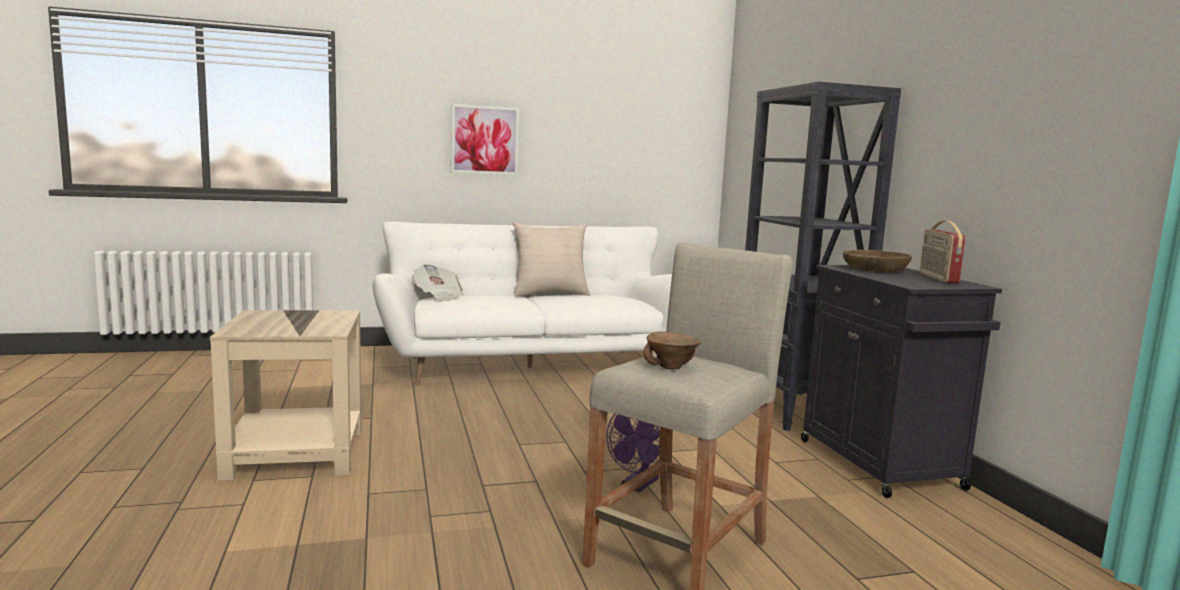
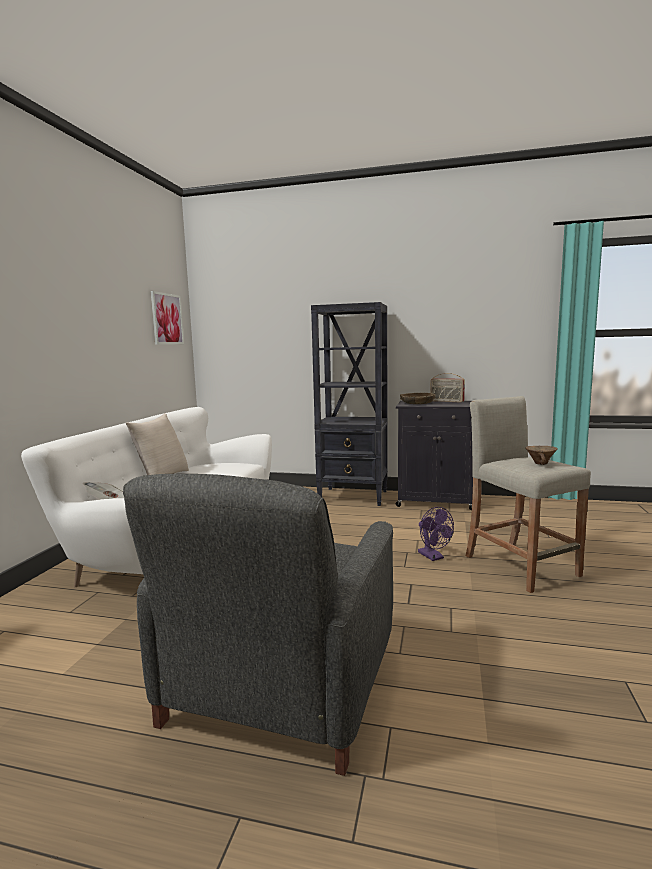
camera: 60 degrees left, 0 degrees up
(294, 452) = (280, 685): beige side table -> grey armchair
(484, 140) = (59, 347): picture -> picture (167, 319)

